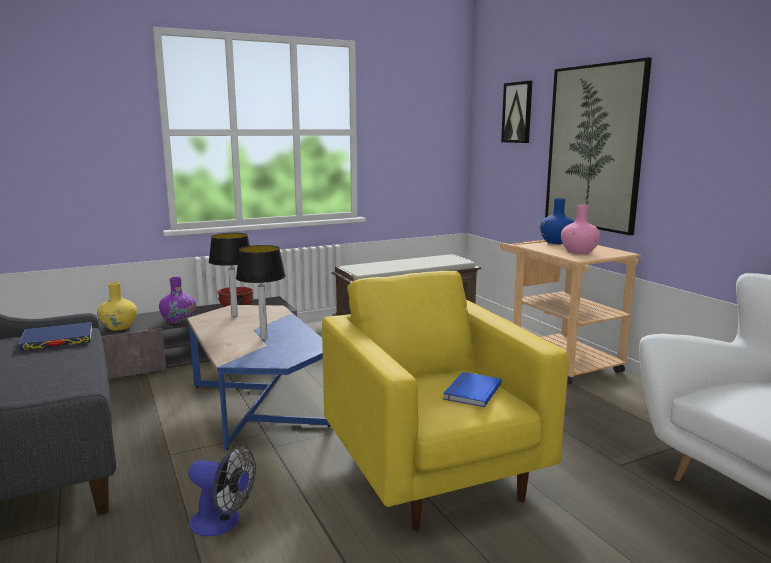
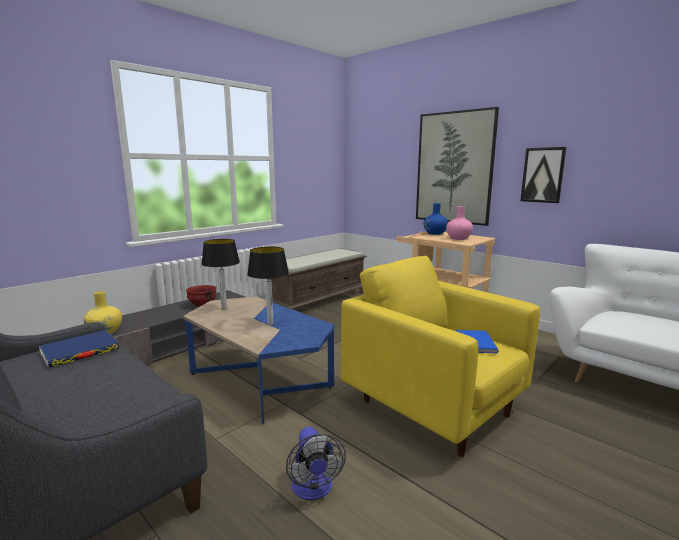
camera: 20 degrees left, 0 degrees up
(179, 320) = (158, 319): purple vase -> none
(222, 523) = (313, 490): fan -> fan turned 75 degrees clockwise
(517, 112) = (387, 145): picture -> picture (543, 175)

